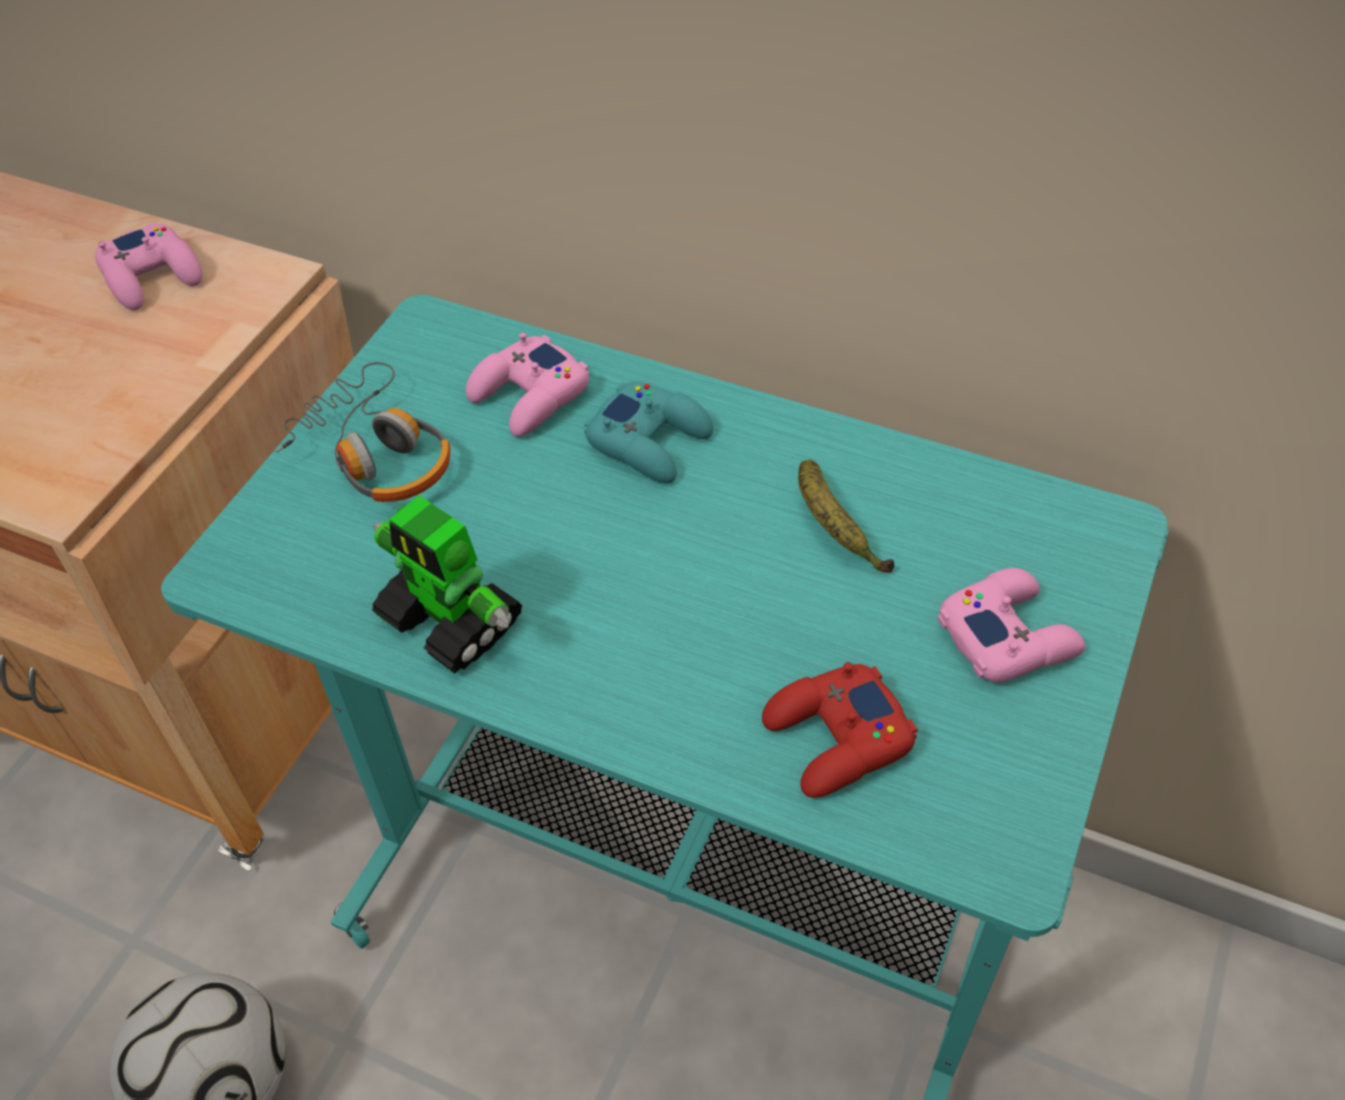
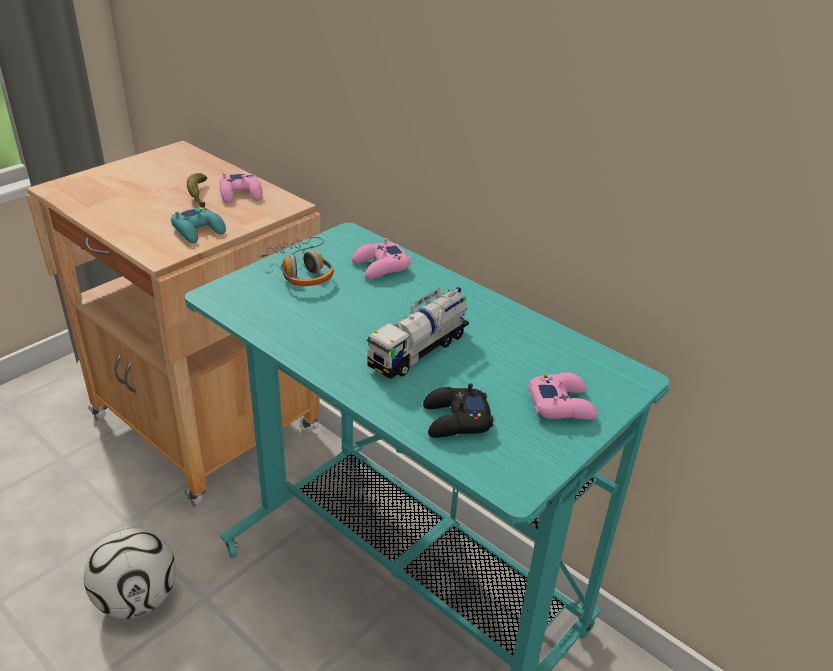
camera: 15 degrees right, 15 degrees down
(451, 621) = (301, 335): toy robot -> none
(650, 441) = (427, 294): turquoise game controller -> turquoise game controller (199, 230)
(696, 588) = (419, 350): none -> toy truck
(834, 528) = (497, 345): banana -> banana (198, 195)
(836, 739) = (455, 420): red game controller -> black game controller

